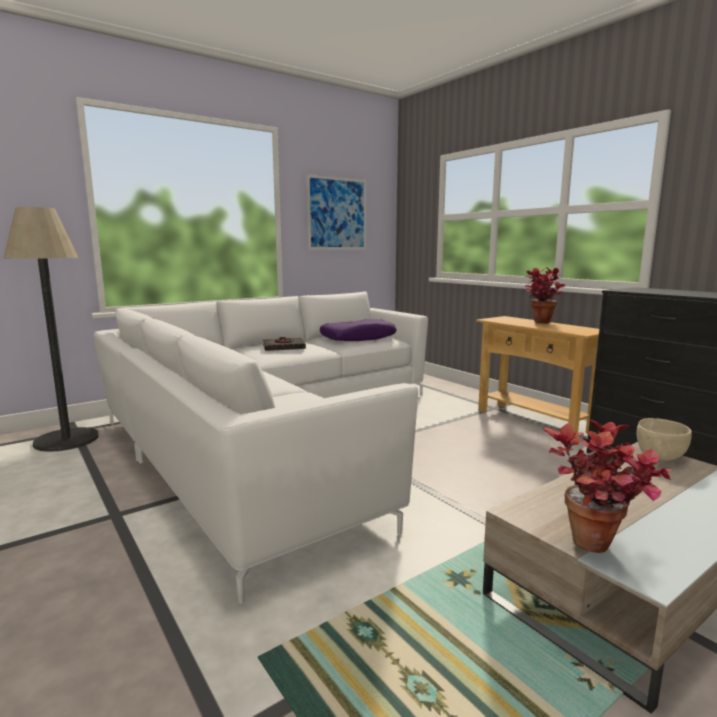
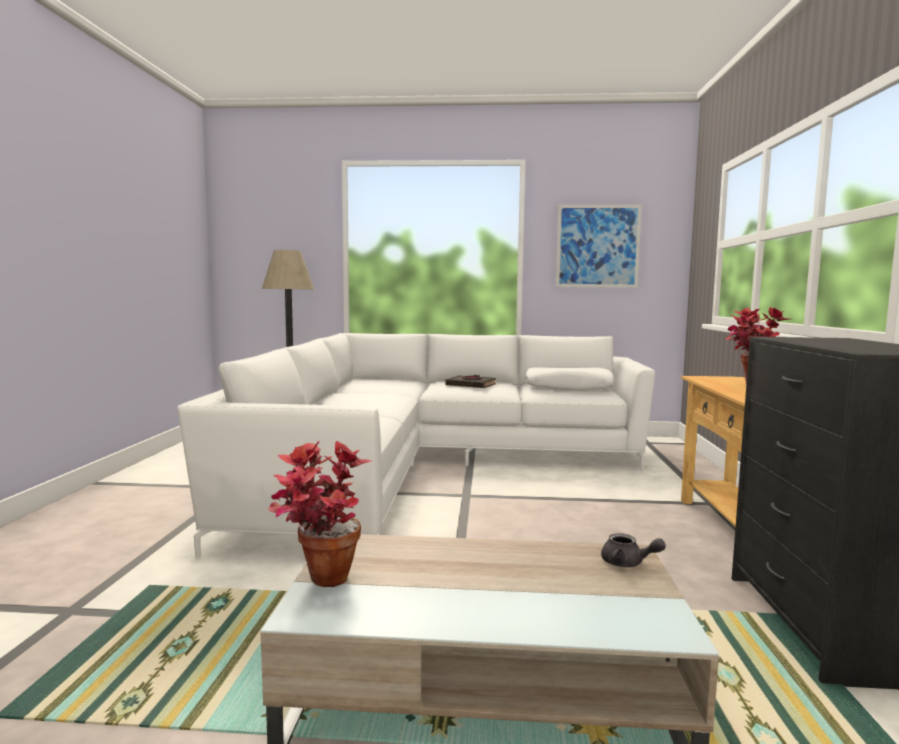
camera: 40 degrees right, 5 degrees down
(358, 338) = (568, 387): purple pillow -> white pillow
(659, 457) = (628, 563): beige bowl -> grey teapot

